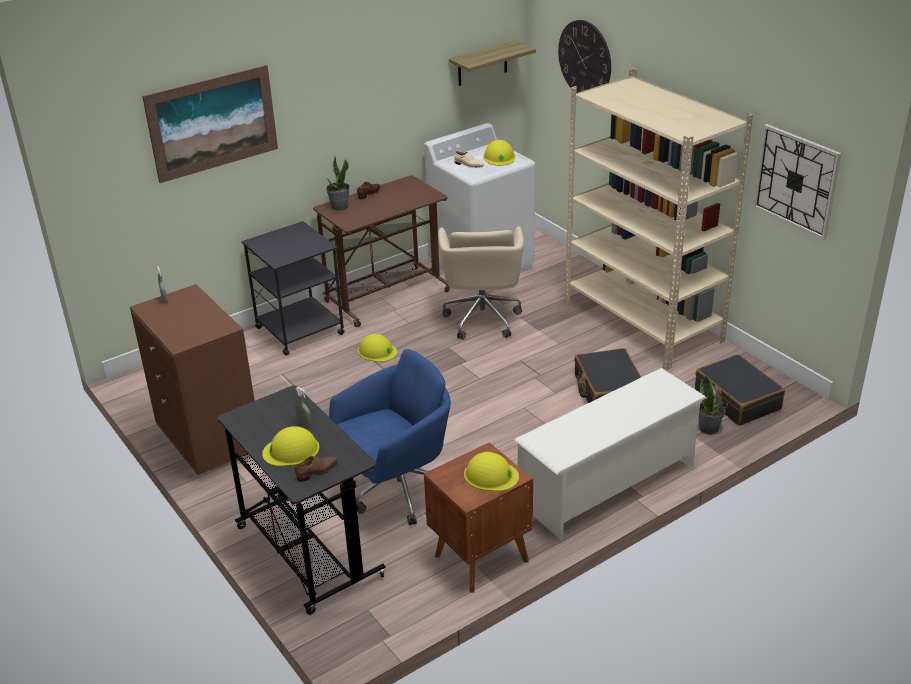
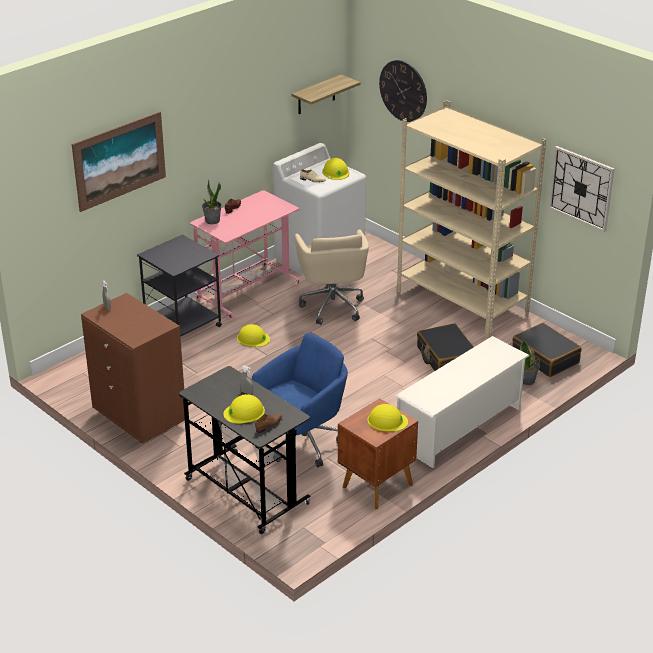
camera: 10 degrees left, 0 degrees up
(387, 296) = (248, 292): brown desk -> pink desk

